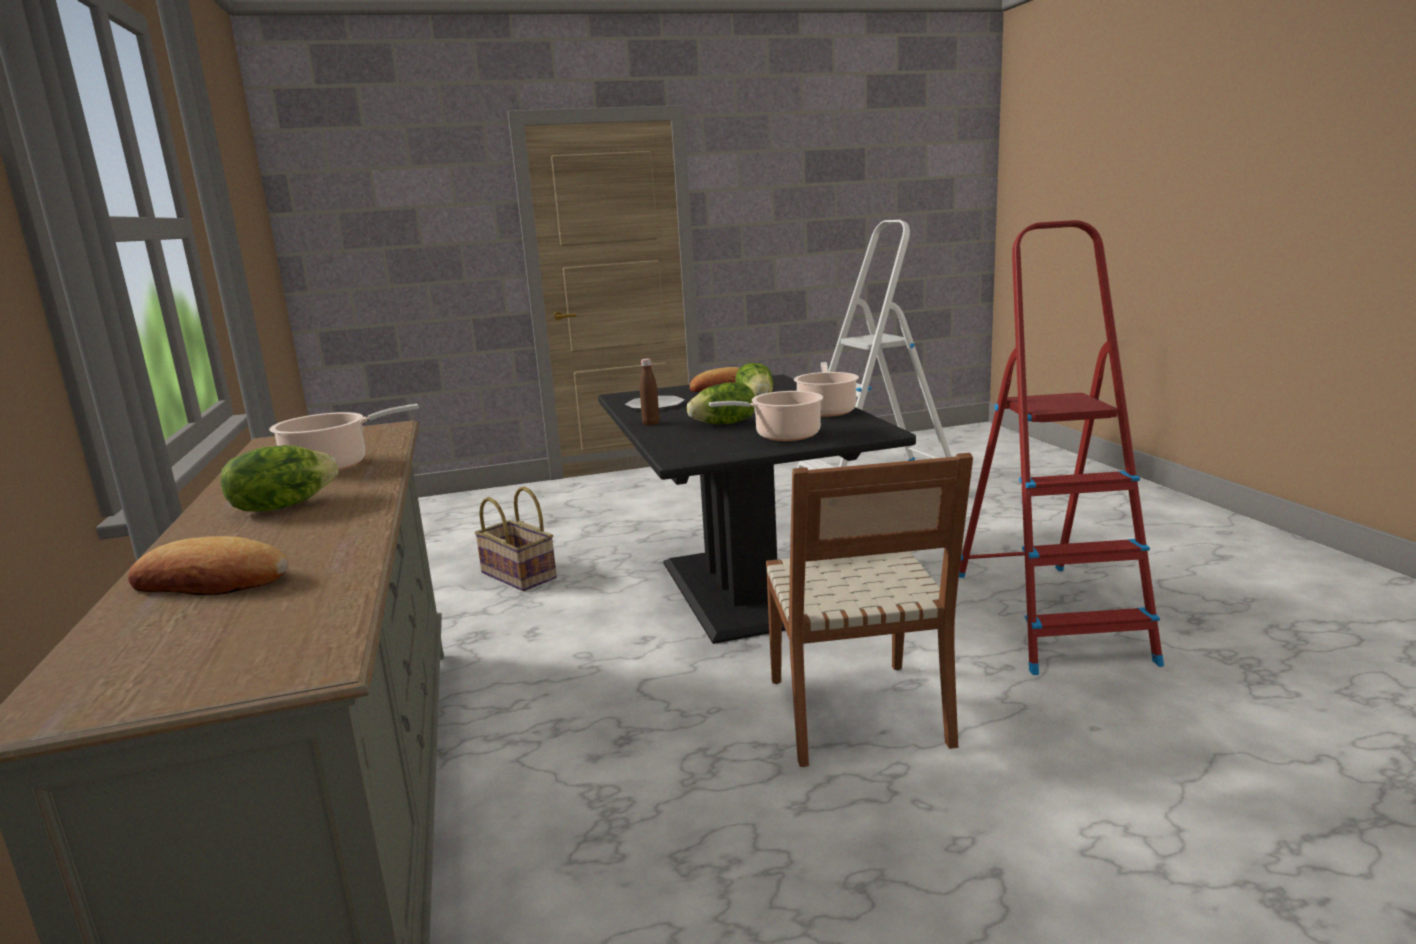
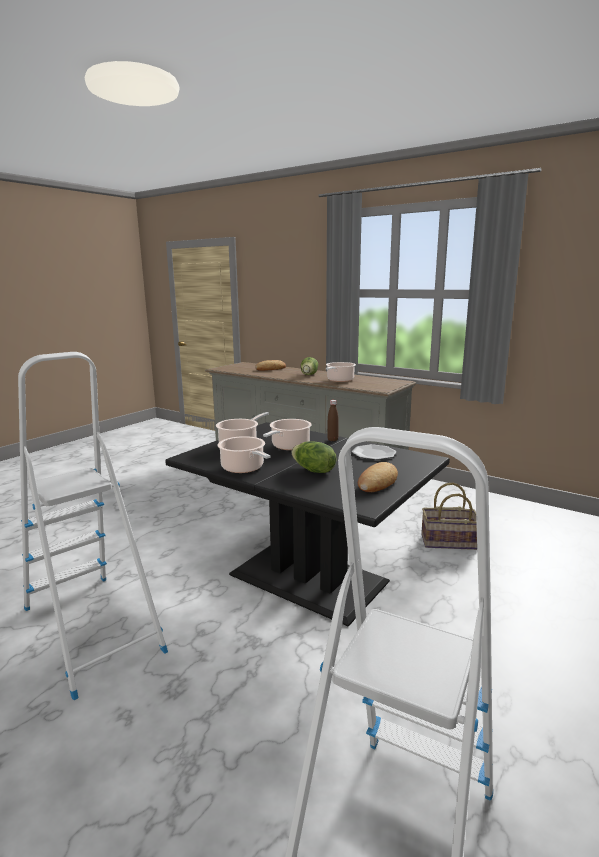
camera: 140 degrees right, 0 degrees up
(725, 424) = (289, 446): lettuce -> cooking pot
(858, 718) = (181, 533): chair -> none
(1049, 615) = (90, 627): red step ladder -> white step ladder

